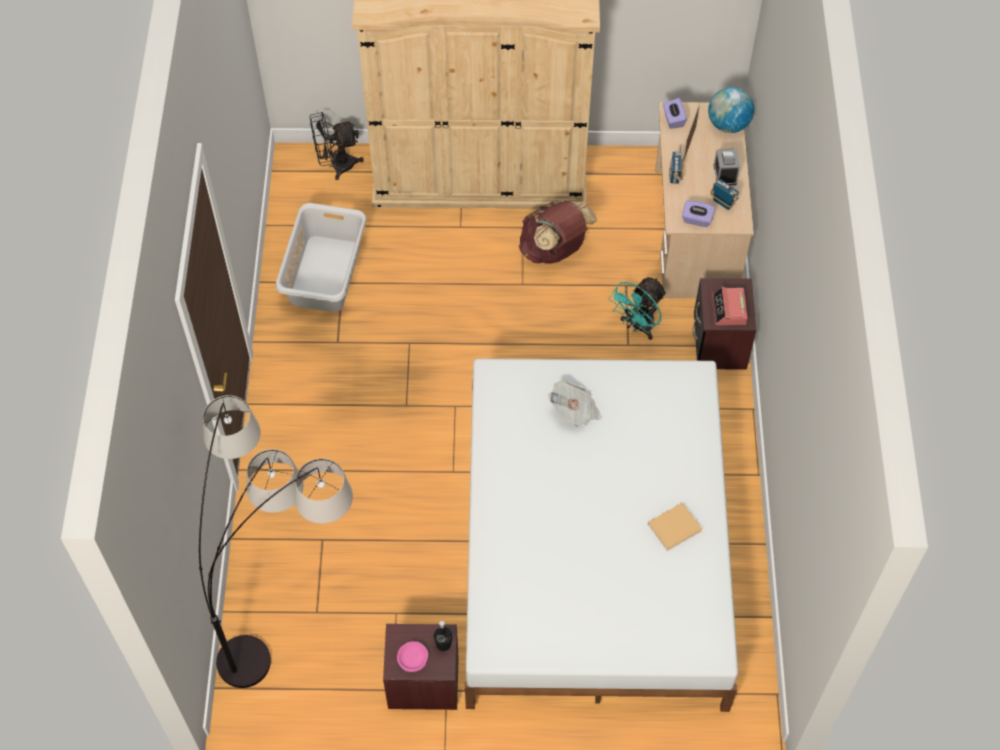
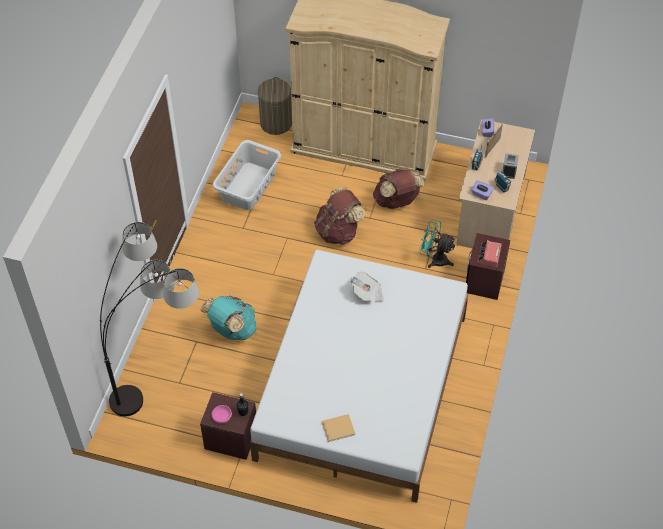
camera: 15 degrees right, 5 degrees down
(336, 165) = (276, 123): black fan -> laundry basket
(371, 508) = (232, 330): none -> turquoise backpack
(482, 316) = (338, 231): none -> brown backpack
(638, 327) = (435, 259): turquoise fan -> turquoise fan turned 60 degrees clockwise
(676, 526) = (408, 375): beige book -> beige book (339, 428)
(728, 125) = (521, 141): globe -> none

